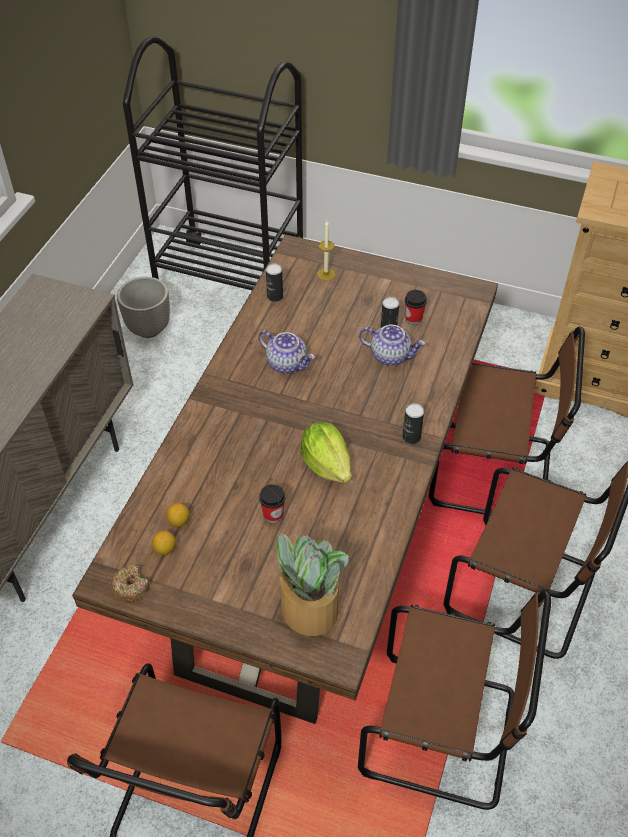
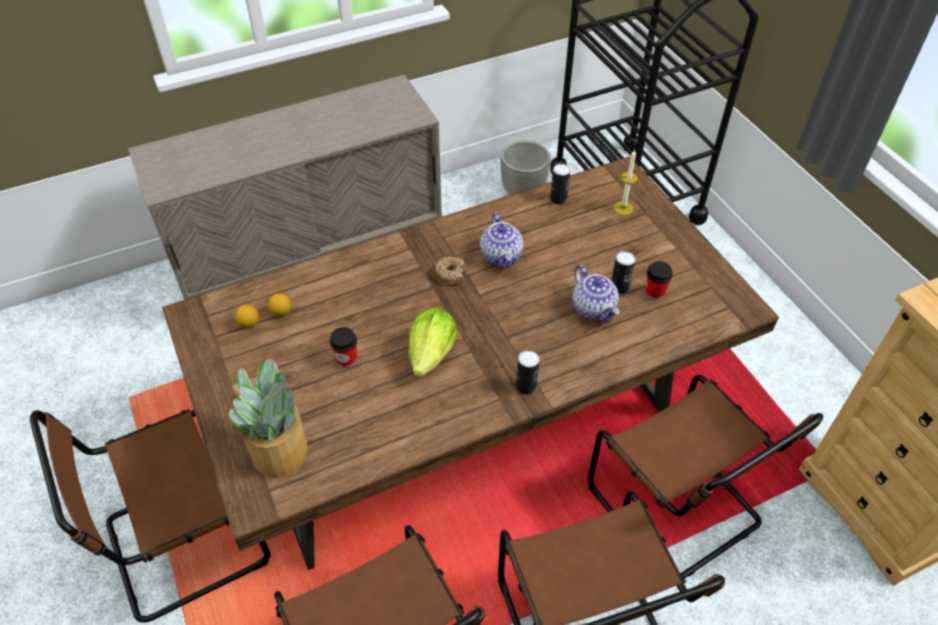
camera: 45 degrees right, 0 degrees up
(131, 587) = (198, 331): donut -> donut (450, 274)

